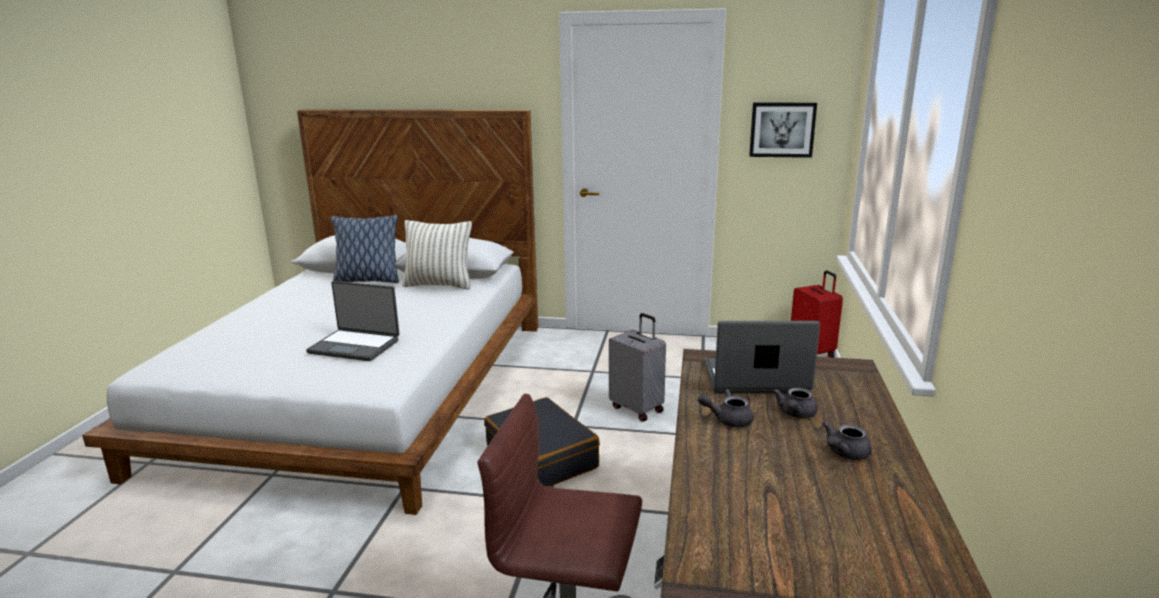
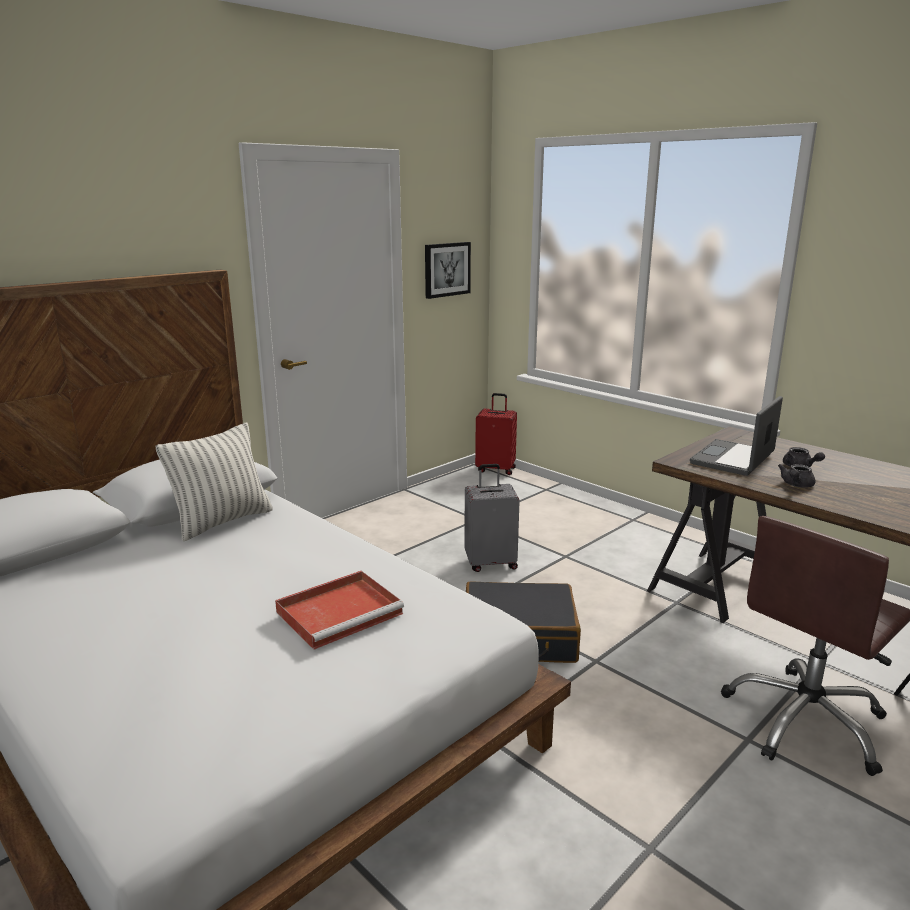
camera: 55 degrees left, 0 degrees up
(355, 346) = (341, 612): laptop -> red tray
(367, 280) = (106, 557): pillow -> none
(844, 454) = (865, 473): grey teapot -> none

